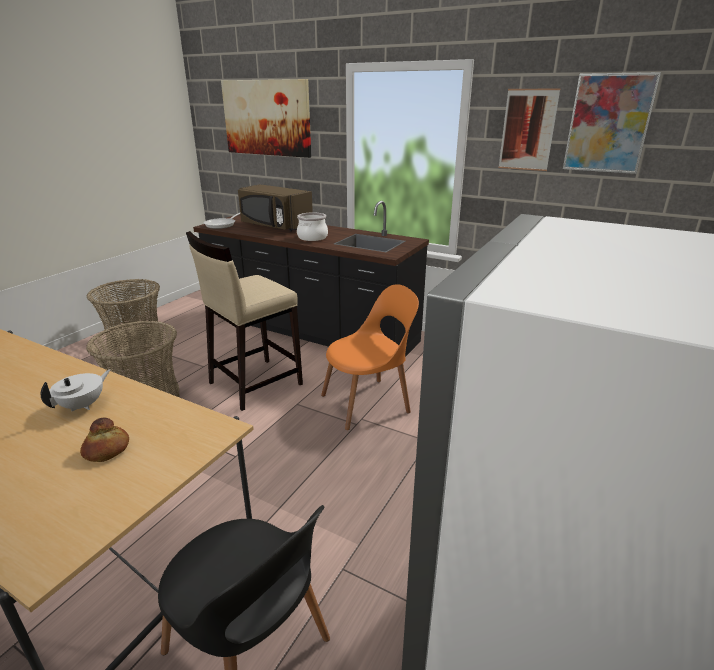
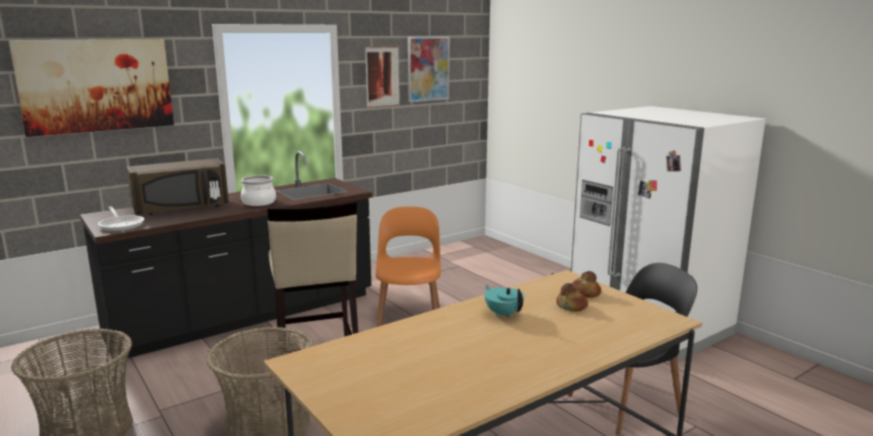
camera: 65 degrees left, 10 degrees down
(83, 405) = (503, 313): white teapot -> turquoise teapot
(157, 454) = (584, 293): none -> bread

